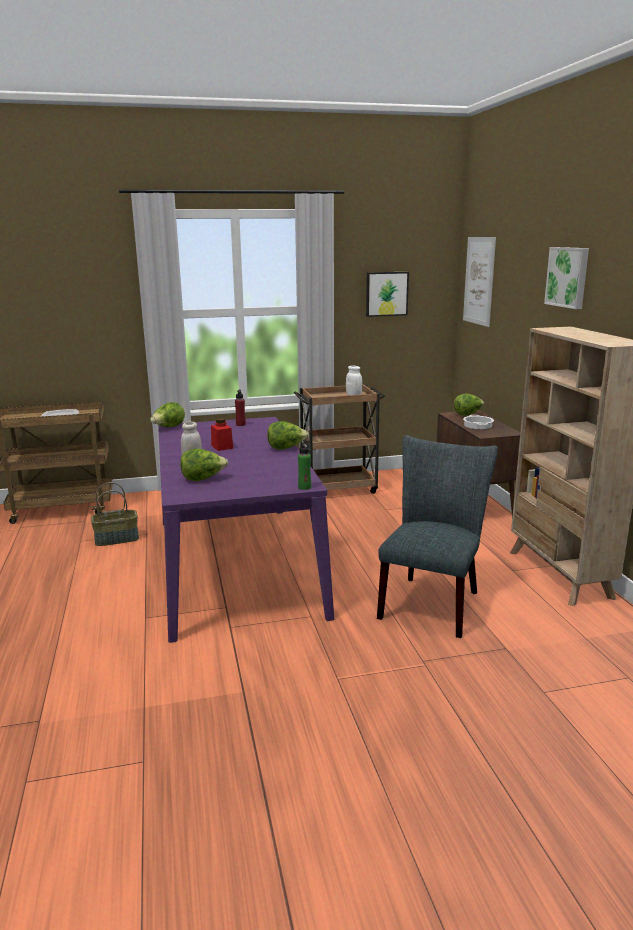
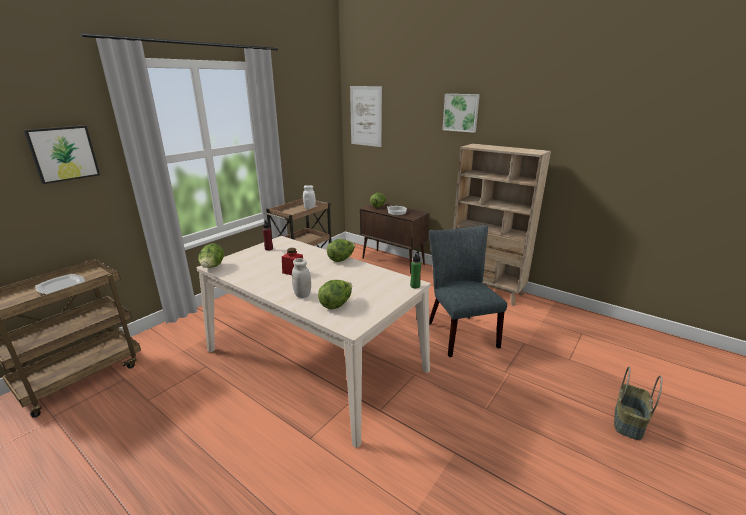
camera: 40 degrees left, 5 degrees up
(117, 539) = (184, 382): basket -> basket (627, 421)
(236, 564) = (314, 360): purple dining table -> beige dining table
(386, 294) = (304, 129): picture -> picture (63, 153)

